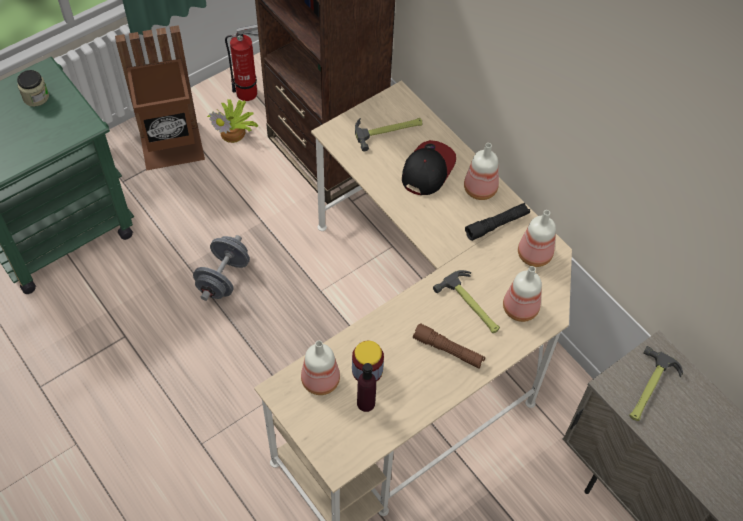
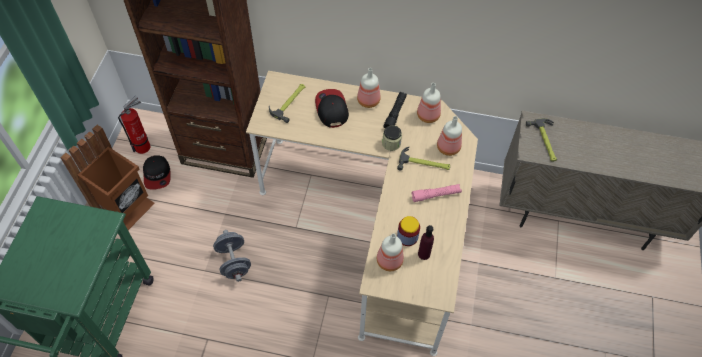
camera: 40 degrees left, 0 degrees up
(36, 97) = (54, 227): jar -> jar (391, 143)
(234, 132) = (157, 175): potted plant -> cap
(448, 350) = (436, 195): brown flashlight -> pink flashlight

